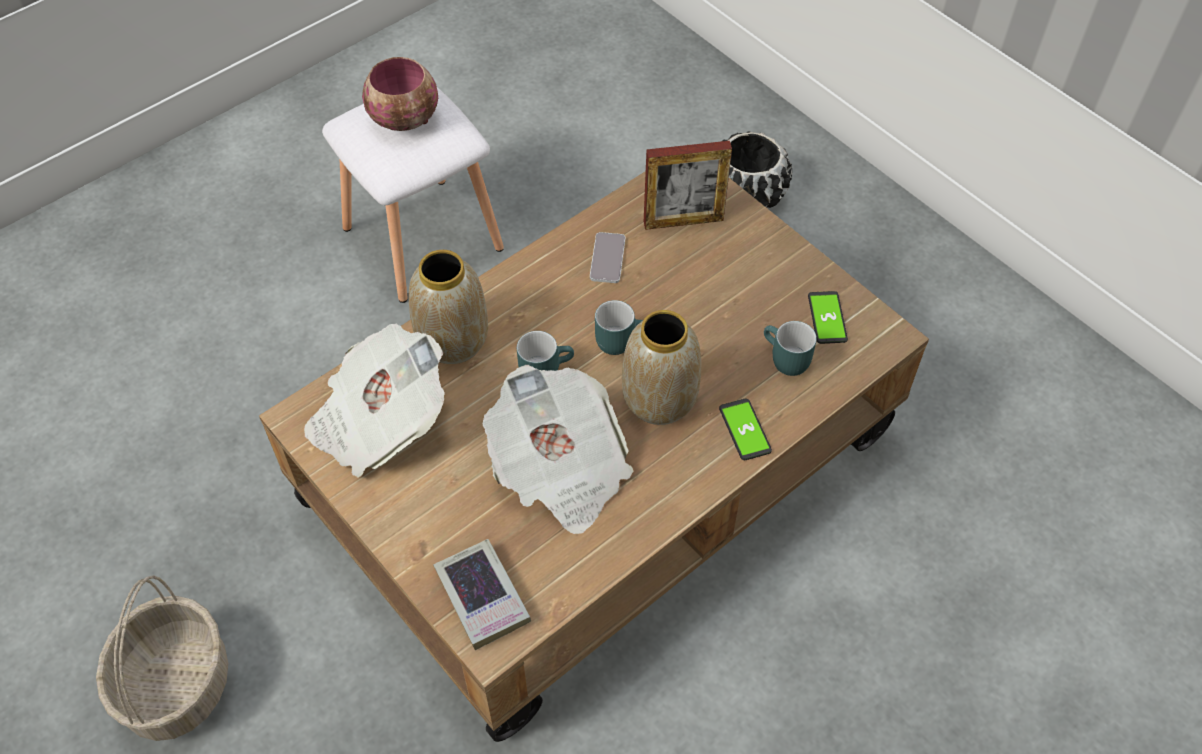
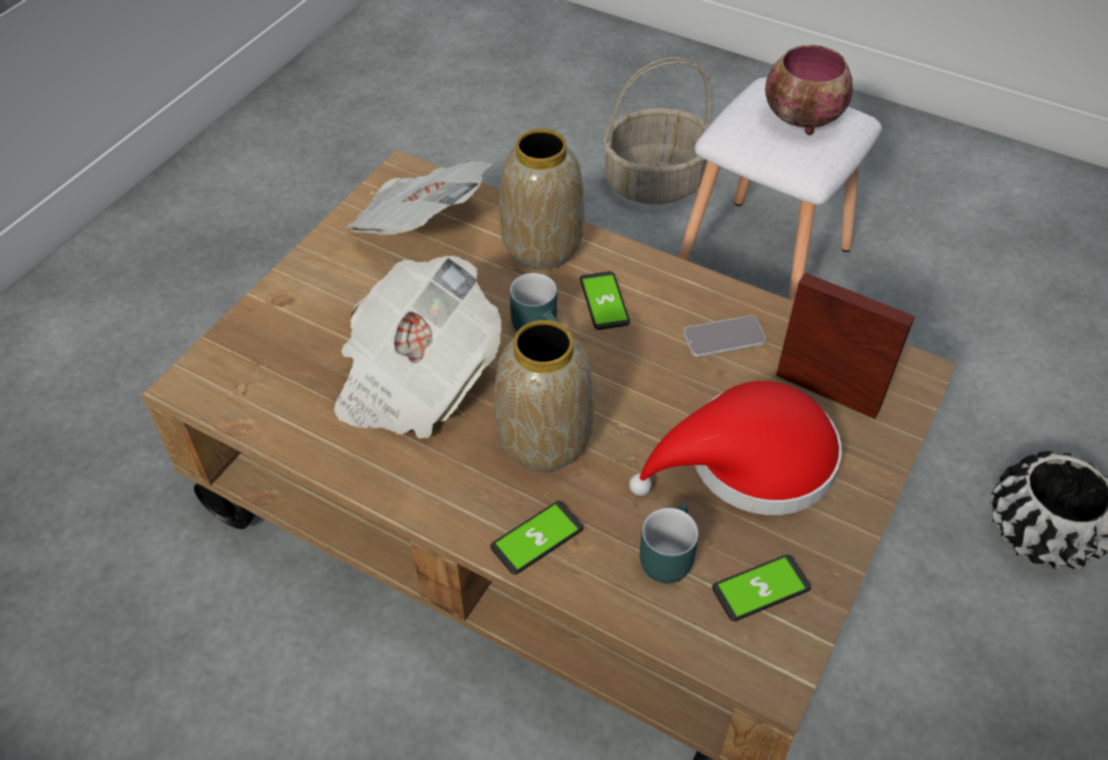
camera: 70 degrees right, 5 degrees down
(176, 683) = (219, 267): basket -> basket (656, 181)
(482, 597) = (241, 363): book -> none
(535, 318) = (604, 301): none -> phone
(620, 339) = (614, 382): turquoise mug -> none
(683, 221) = (827, 392): picture frame -> picture frame turned 150 degrees clockwise
(726, 286) = (749, 462): none -> red hat

